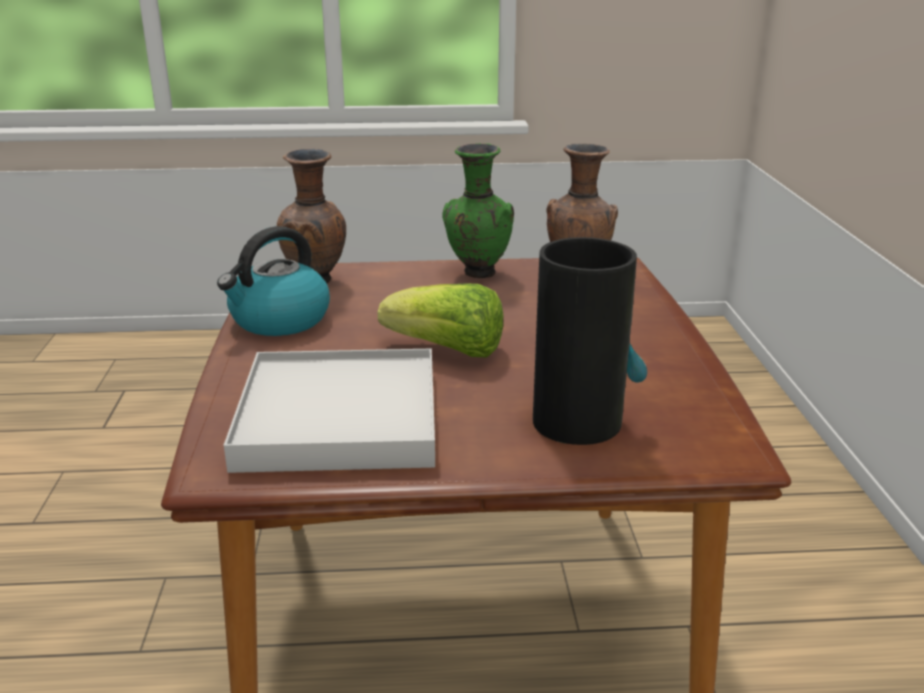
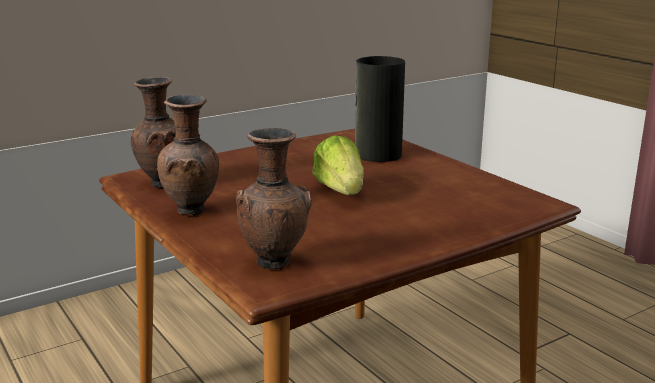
camera: 120 degrees left, 5 degrees down
(279, 320) = (367, 249): kettle -> none
(340, 417) = (455, 194): white tray -> none
(477, 274) = (192, 212): green vase -> brown vase

